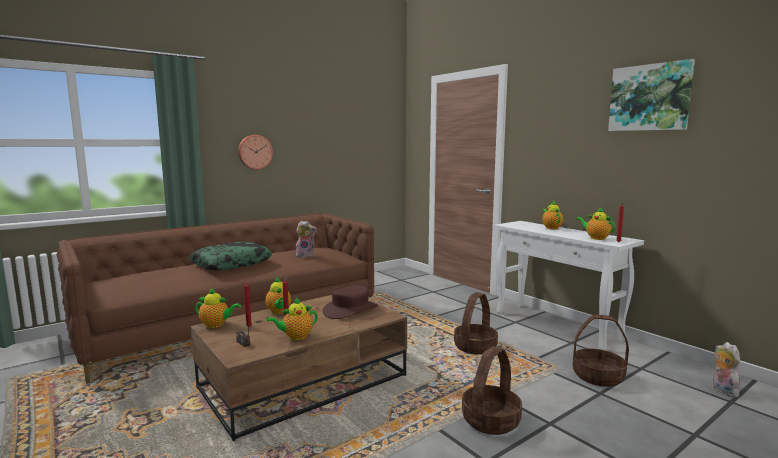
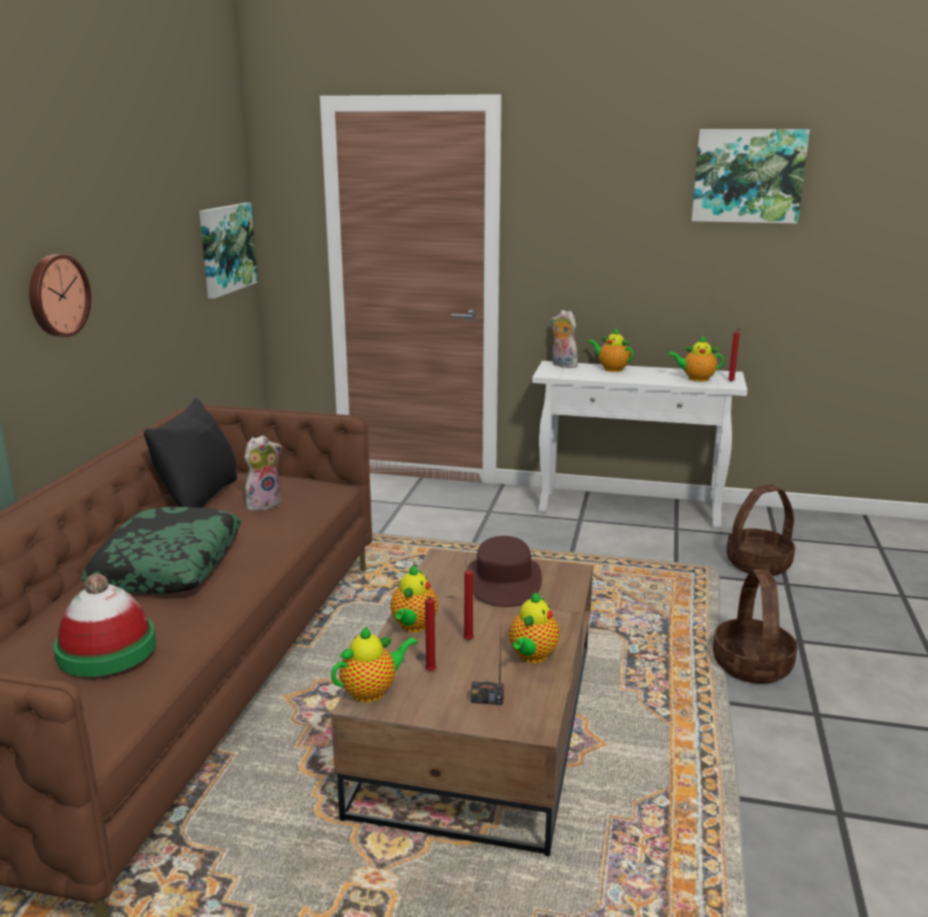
camera: 40 degrees left, 10 degrees up
(160, 279) = (107, 649): none -> hat
(279, 312) = (413, 626): teapot -> teapot turned 75 degrees clockwise
(290, 249) = (200, 497): none -> black pillow
(378, 150) = (226, 248): none -> picture
(475, 347) = (594, 575): basket -> none
(722, 390) = (860, 537): plush toy -> plush toy (562, 365)

